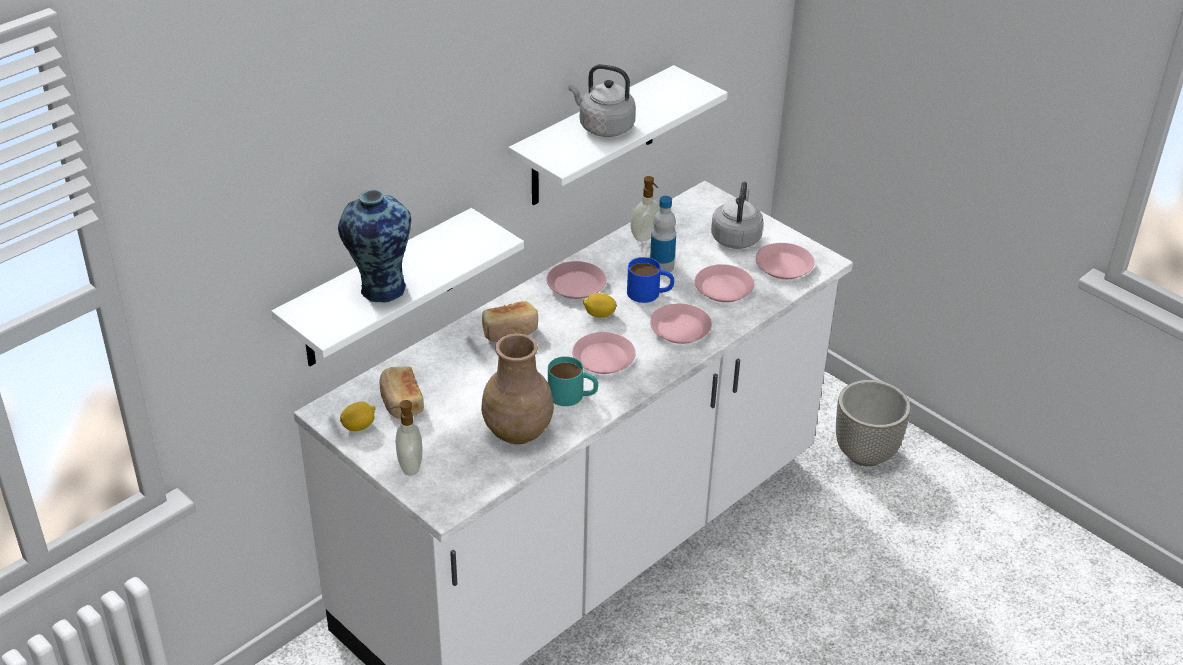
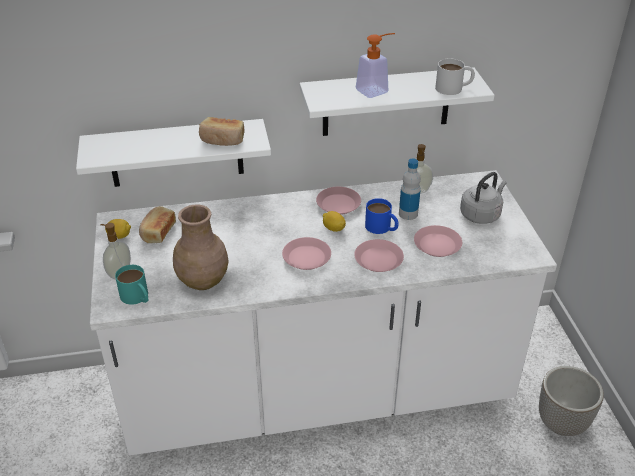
camera: 35 degrees right, 0 degrees up
(380, 289) = (150, 146): vase -> none
(510, 332) = (266, 216): bread -> bread (222, 140)
(572, 395) = (261, 273): turquoise mug -> turquoise mug (137, 297)
(603, 127) = (376, 89): grey kettle -> soap dispenser
(681, 98) = (454, 88): none -> white mug
(784, 266) = (498, 247): pink plate -> none

